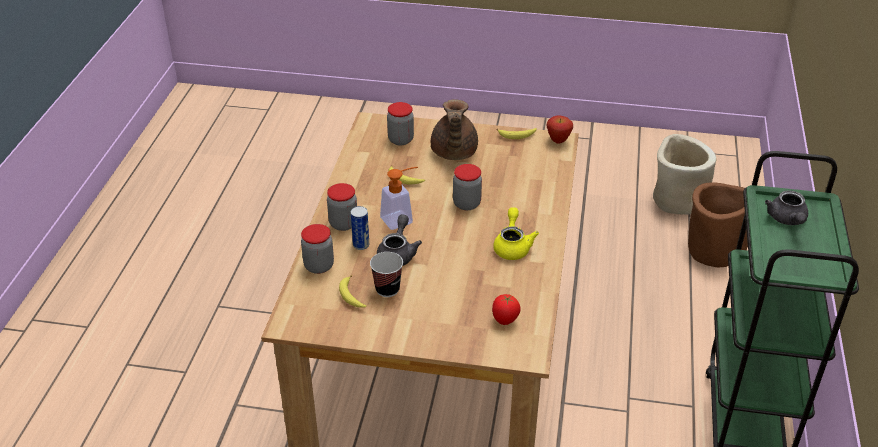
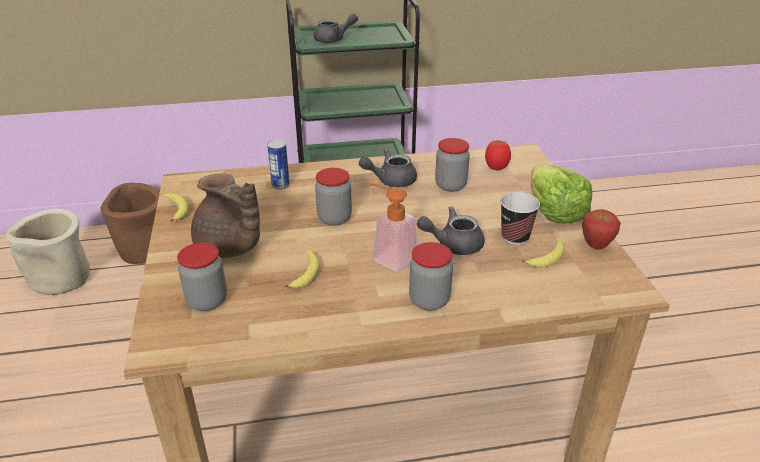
camera: 110 degrees left, 5 degrees down
(319, 266) = (521, 297): jar -> jar (450, 185)
(361, 245) = (459, 274): can -> can (280, 185)
(410, 328) = (554, 212): none -> lettuce
(453, 153) = (230, 248): brown teapot -> brown teapot turned 60 degrees clockwise
(512, 246) = (390, 180): yellow teapot -> grey teapot
(558, 141) = (183, 183): apple -> apple (595, 246)

